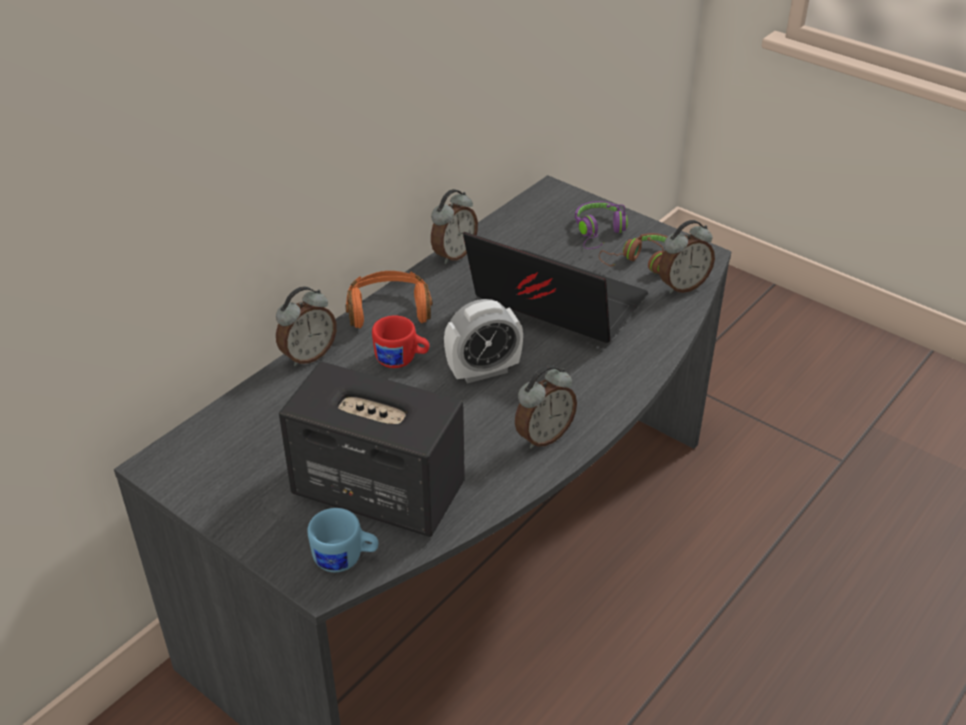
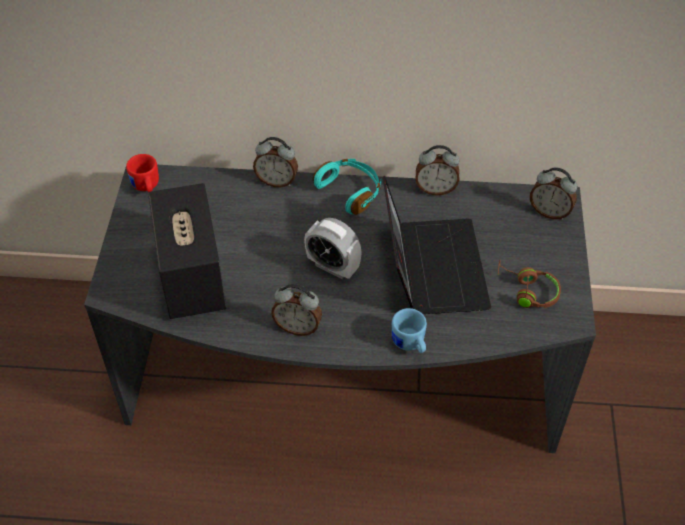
camera: 55 degrees right, 10 degrees up
(345, 559) = (131, 292): blue mug -> blue mug (410, 344)
(389, 310) = (350, 191): orange headphones -> turquoise headphones
(402, 360) = (309, 224): red mug -> red mug (146, 187)
(599, 232) = (538, 249): purple headphones -> none
(682, 286) = (521, 325): alarm clock -> alarm clock (549, 212)

